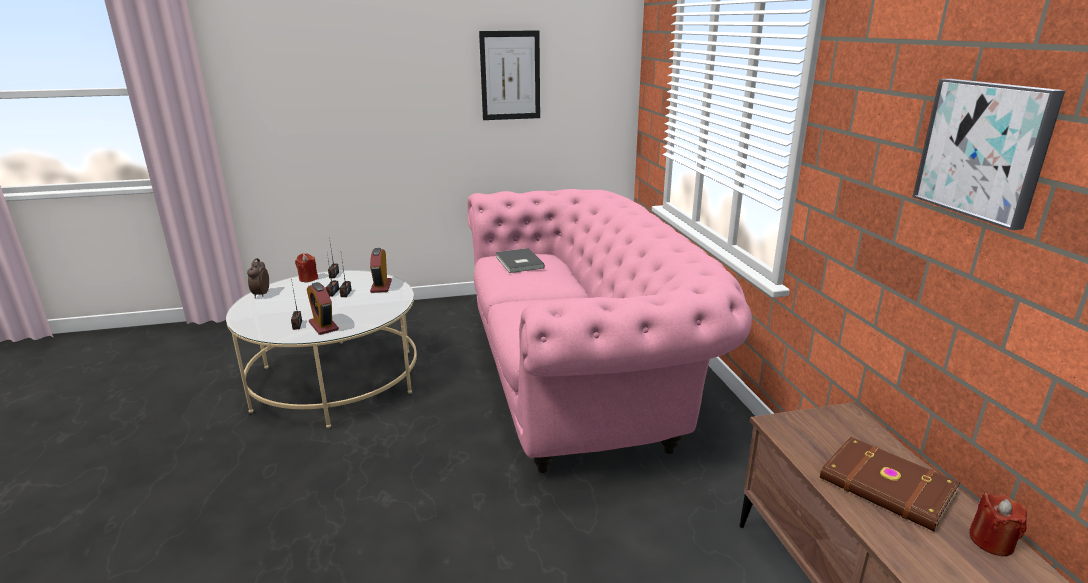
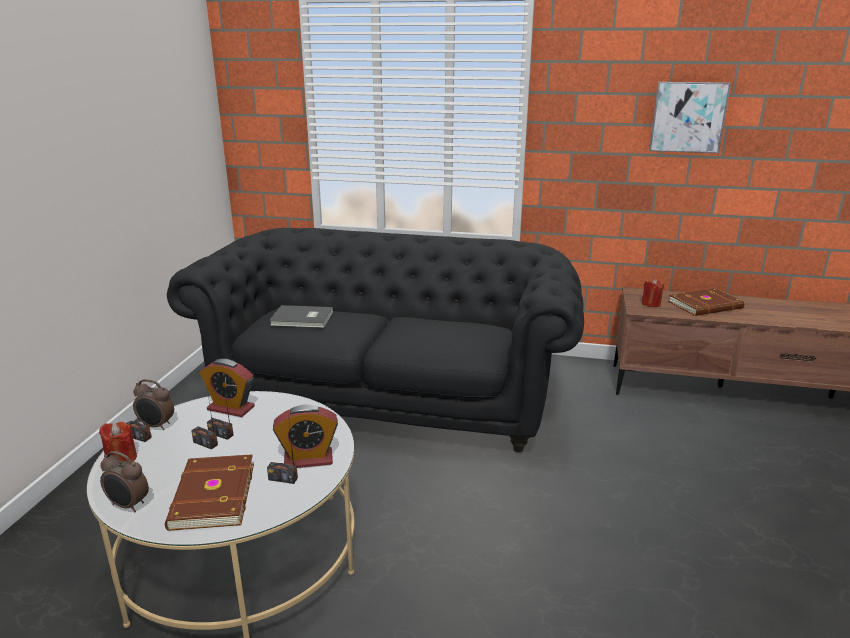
camera: 65 degrees left, 0 degrees up
(274, 311) = (211, 496): none -> brown book
(348, 275) = (156, 426): none -> alarm clock
(510, 76) = (132, 119): picture -> none
(583, 374) = (391, 394): pink sofa -> black sofa
(991, 542) = (750, 301): red candle -> red candle (651, 304)

